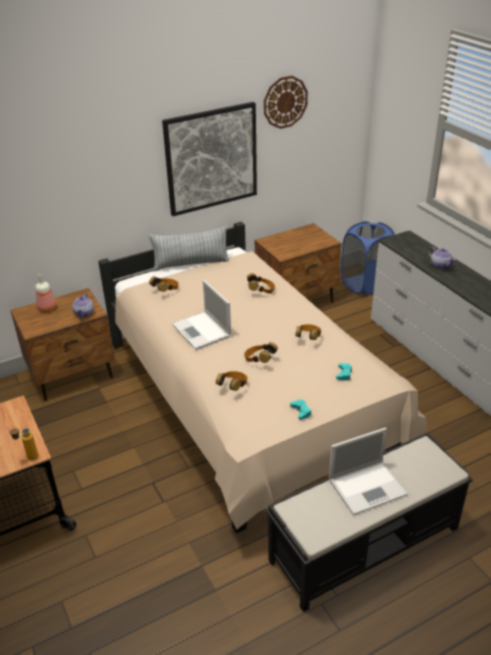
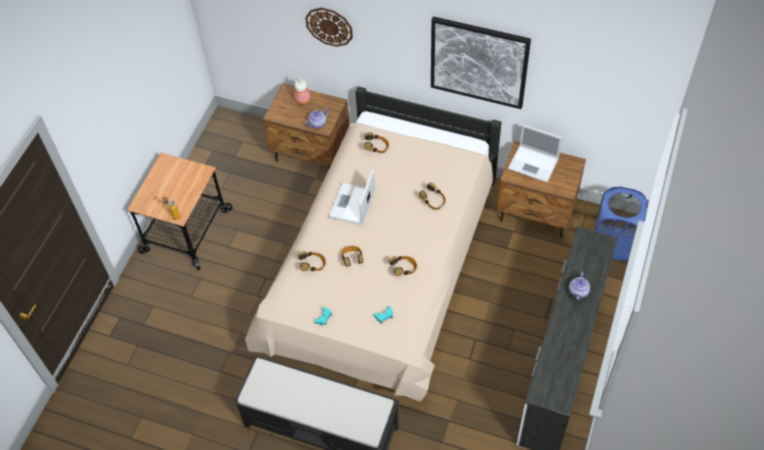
camera: 50 degrees right, 20 degrees up
(191, 264) = (427, 133): pillow -> none
(285, 102) = (568, 52): wall clock -> wall clock (329, 26)
(368, 486) = (315, 396): laptop -> laptop (534, 163)

